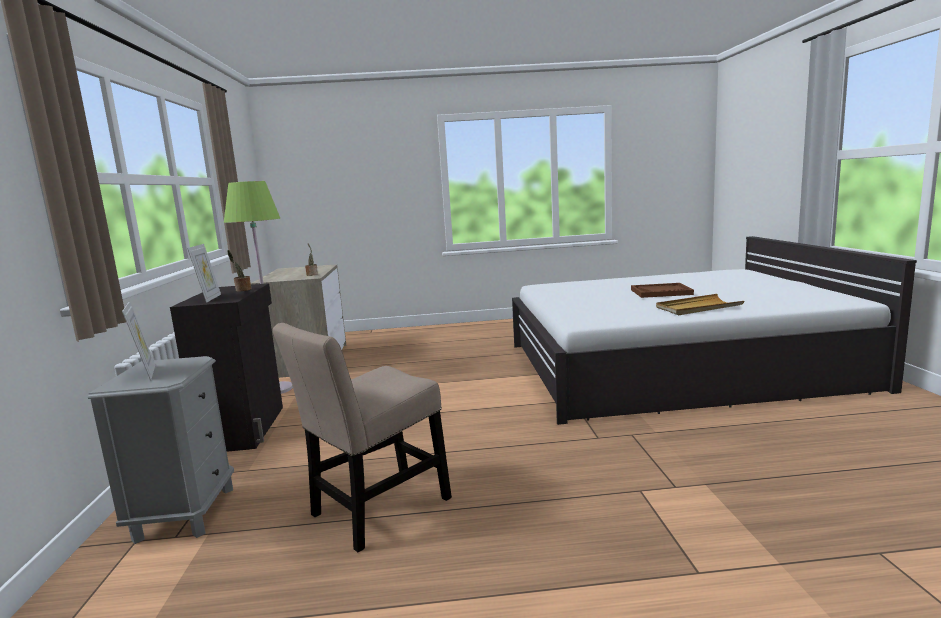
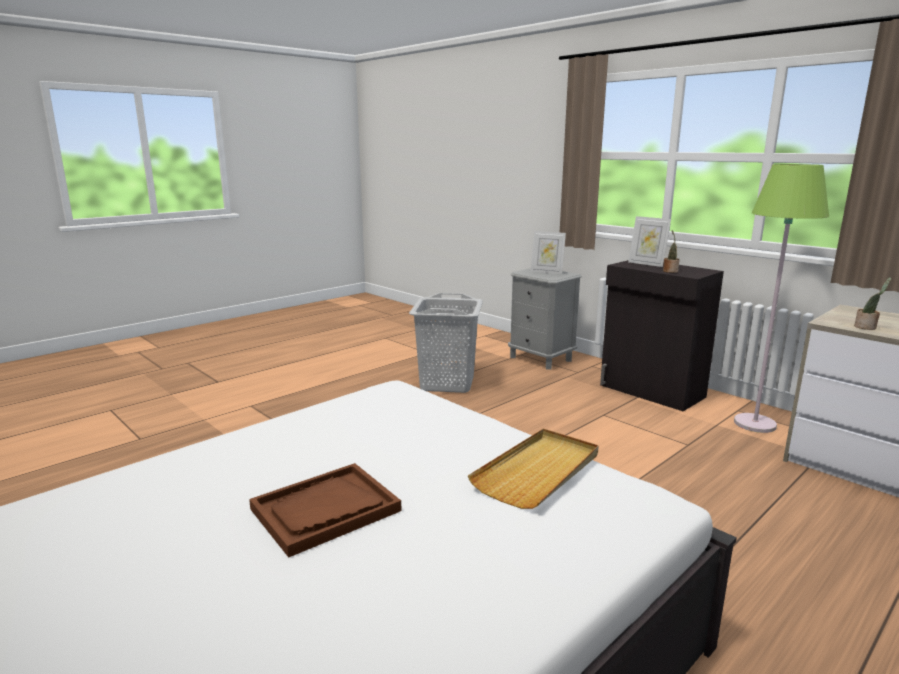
camera: 140 degrees right, 5 degrees up
(376, 510) = (448, 383): beige chair -> grey laundry basket
(698, 308) = (242, 453): beige tray -> beige tray (538, 471)

